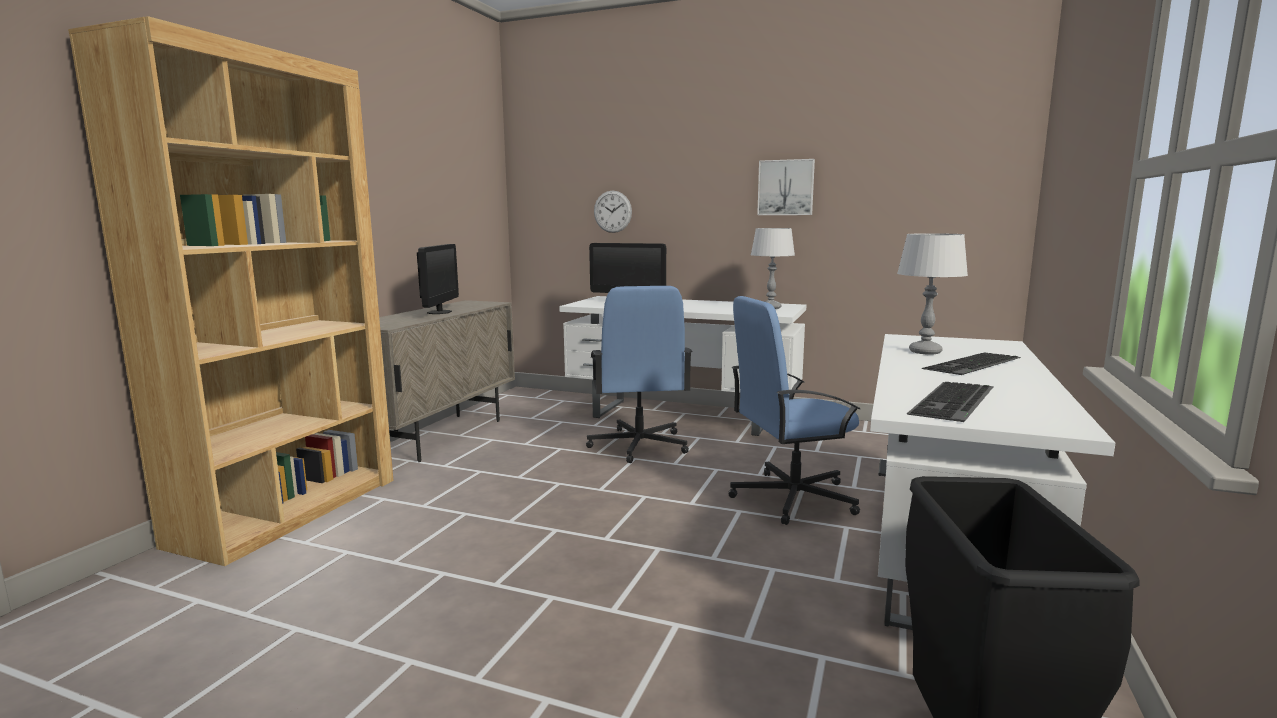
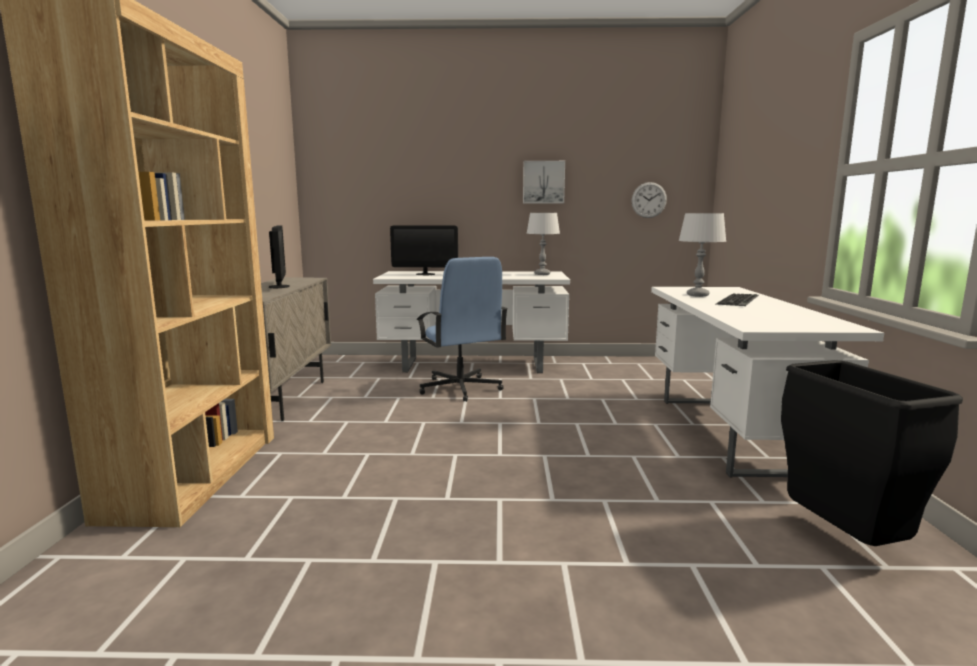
camera: 20 degrees left, 0 degrees up
(612, 211) = (399, 199): wall clock -> wall clock (649, 200)
(791, 498) = (603, 410): blue office chair -> none
(955, 401) = (770, 320): keyboard -> none

